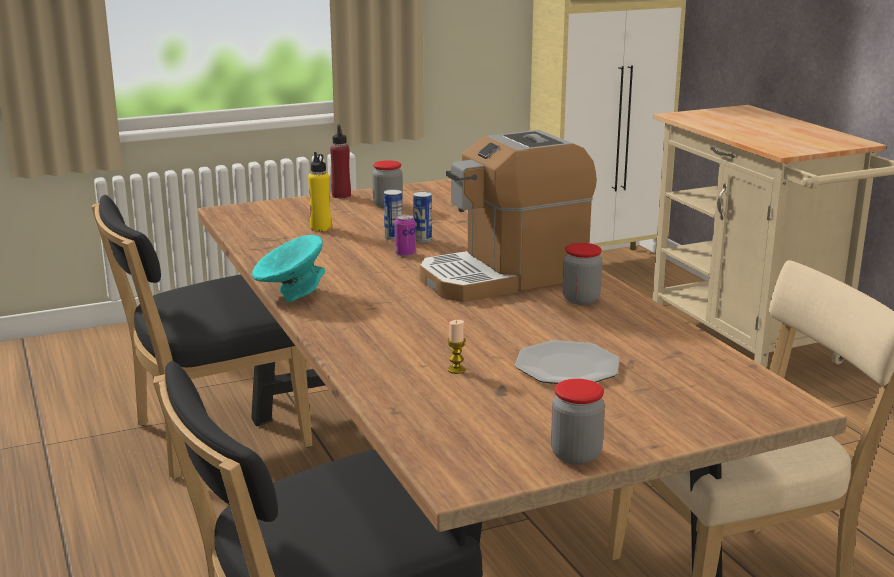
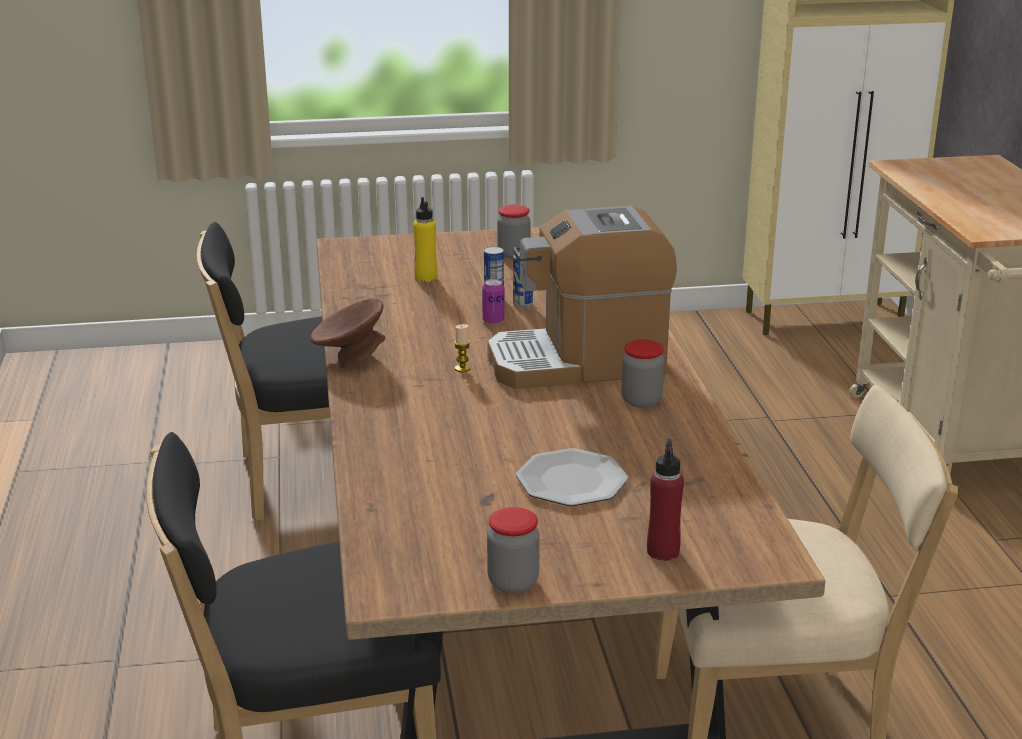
camera: 15 degrees right, 5 degrees up
(290, 293) = (349, 357): turquoise bowl -> brown bowl
(341, 195) = (472, 236): red bottle -> red bottle (663, 551)
(456, 370) = (458, 469): candle -> candle (462, 368)

